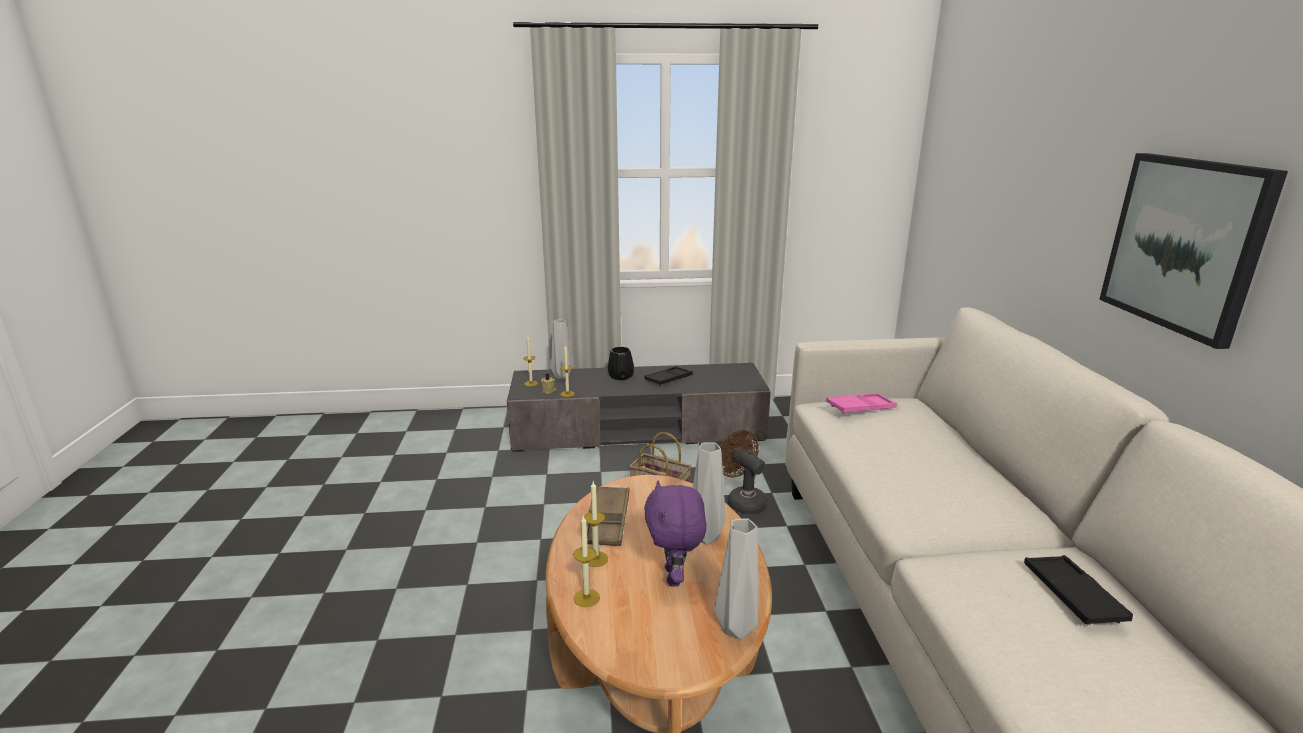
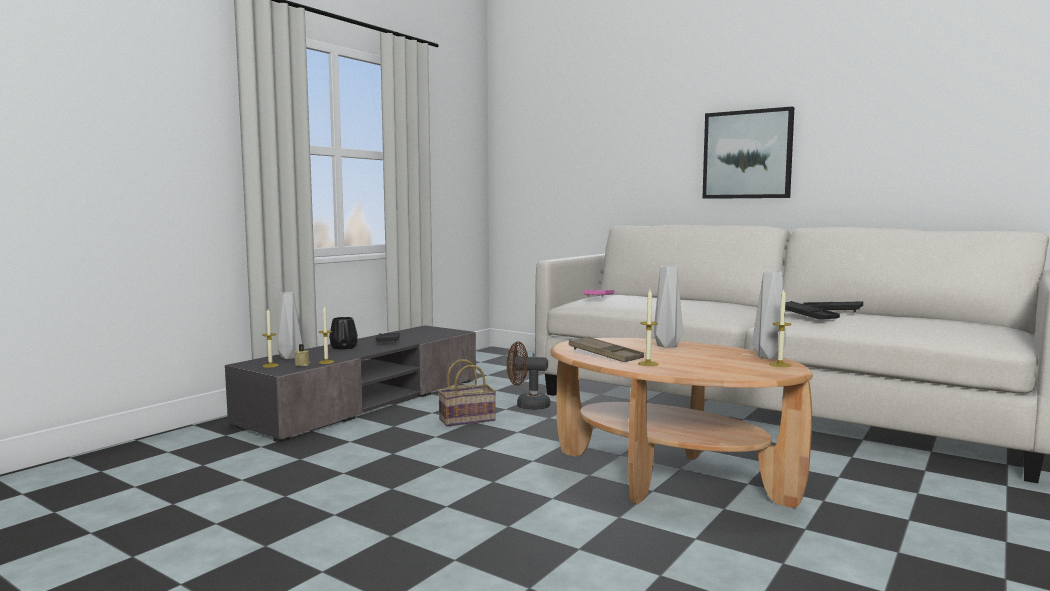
camera: 50 degrees left, 15 degrees down
(586, 598) = (690, 371): candle -> candle (780, 364)
(675, 577) = (699, 356): purple plush toy -> none
(988, 584) = (805, 315): none -> black tray

